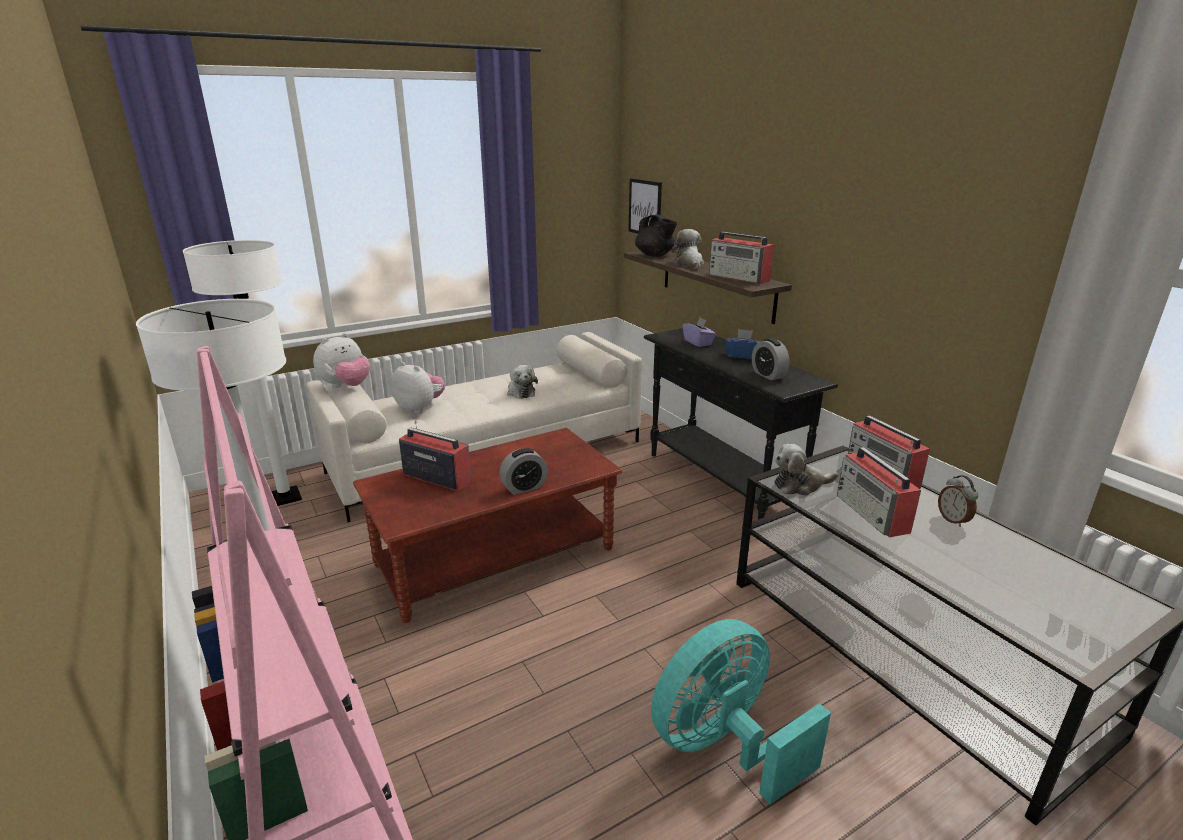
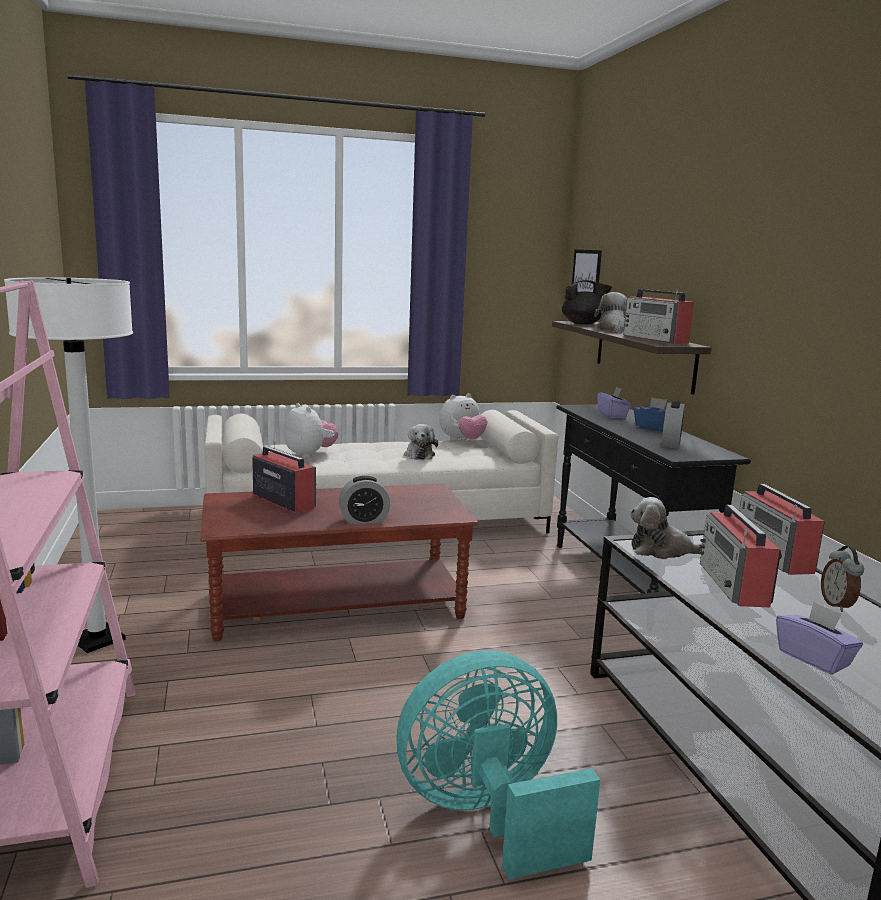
camera: 15 degrees right, 10 degrees down
(285, 498) = (165, 527): white floor lamp -> none
(346, 386) = (240, 421): plush toy -> plush toy (462, 441)
(655, 255) = (583, 324): black teapot -> black teapot turned 75 degrees counterclockwise
(768, 375) = (671, 444): alarm clock -> alarm clock turned 150 degrees counterclockwise
(969, 582) = (814, 658): none -> purple tissue box

